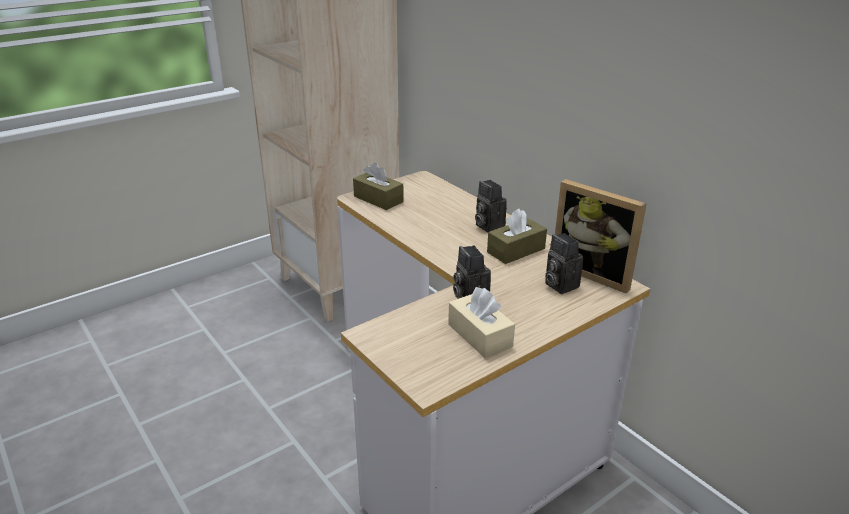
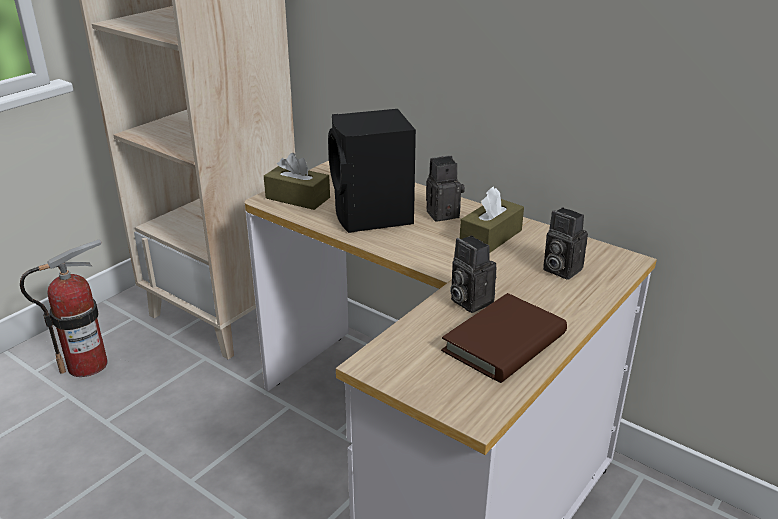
camera: 15 degrees left, 0 degrees up
(225, 308) = (87, 364): none -> fire extinguisher
(429, 221) = (373, 217): none -> black speaker
(480, 335) = (504, 343): beige tissue box -> brown book
(487, 226) = (443, 213): camera -> camera turned 120 degrees clockwise
(594, 272) = (589, 250): picture frame -> none

